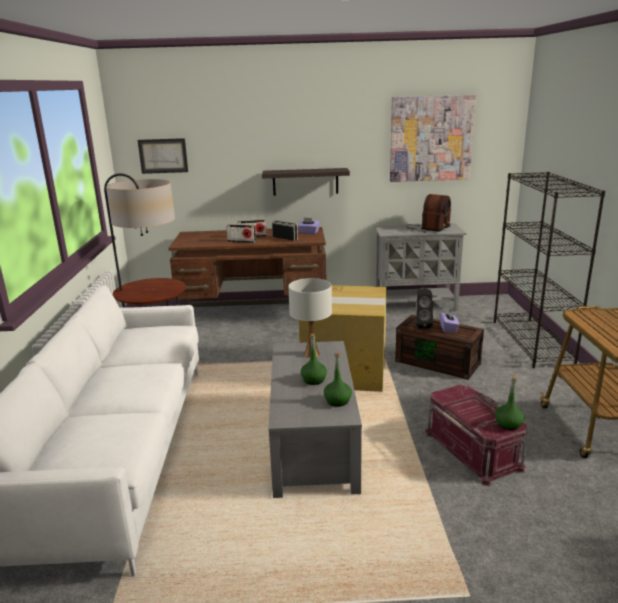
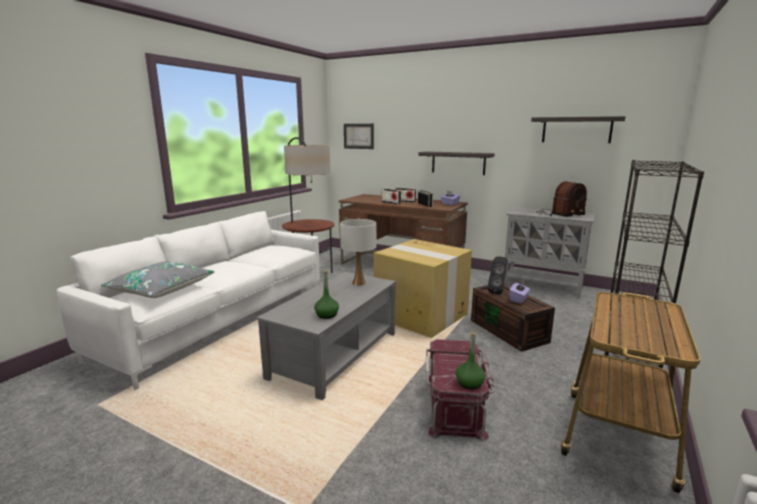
camera: 30 degrees right, 5 degrees down
(97, 434) = (161, 289): none -> grey pillow
(314, 380) = (333, 298): green bottle -> none
(431, 138) = (576, 130): picture -> shelf

